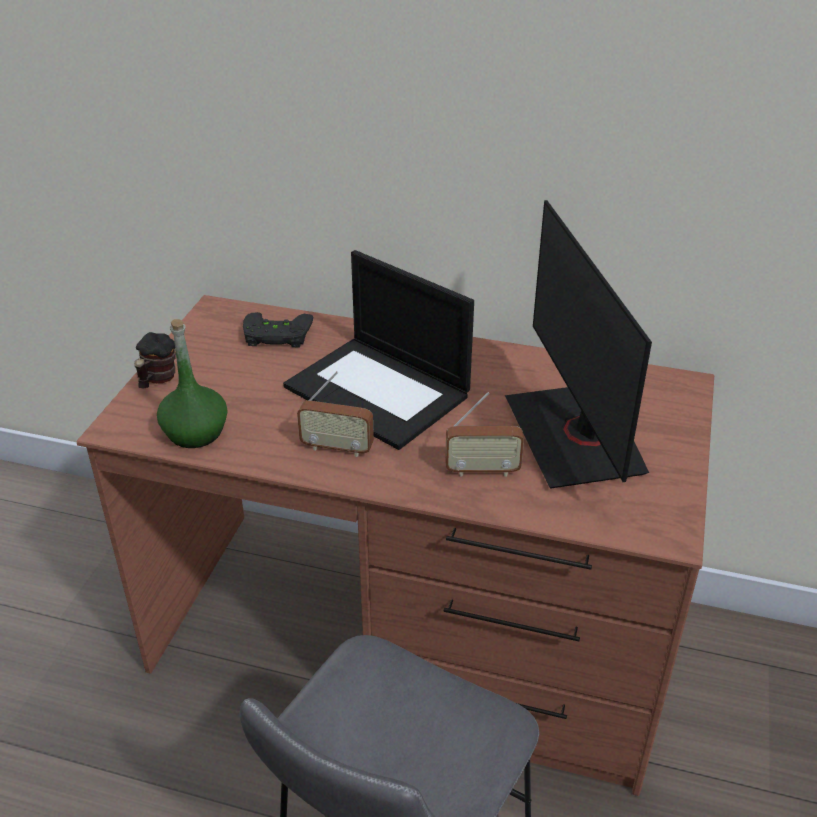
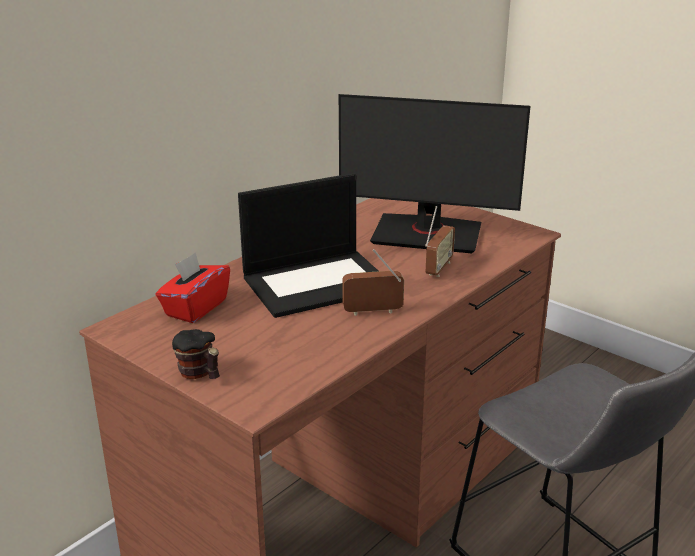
camera: 65 degrees left, 10 degrees down
(196, 432) = (299, 367): green bottle -> none
(276, 336) = (195, 308): black game controller -> red tissue box
(337, 448) = (373, 312): radio -> radio turned 135 degrees counterclockwise

